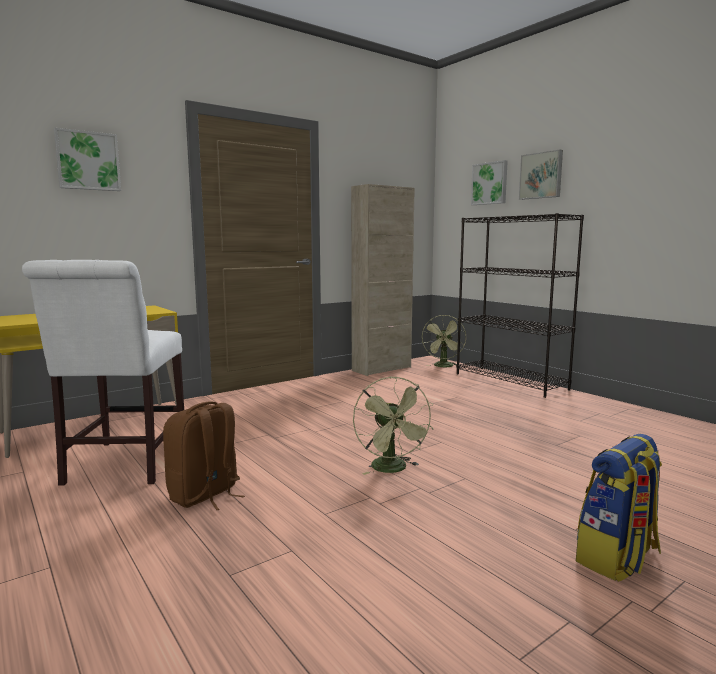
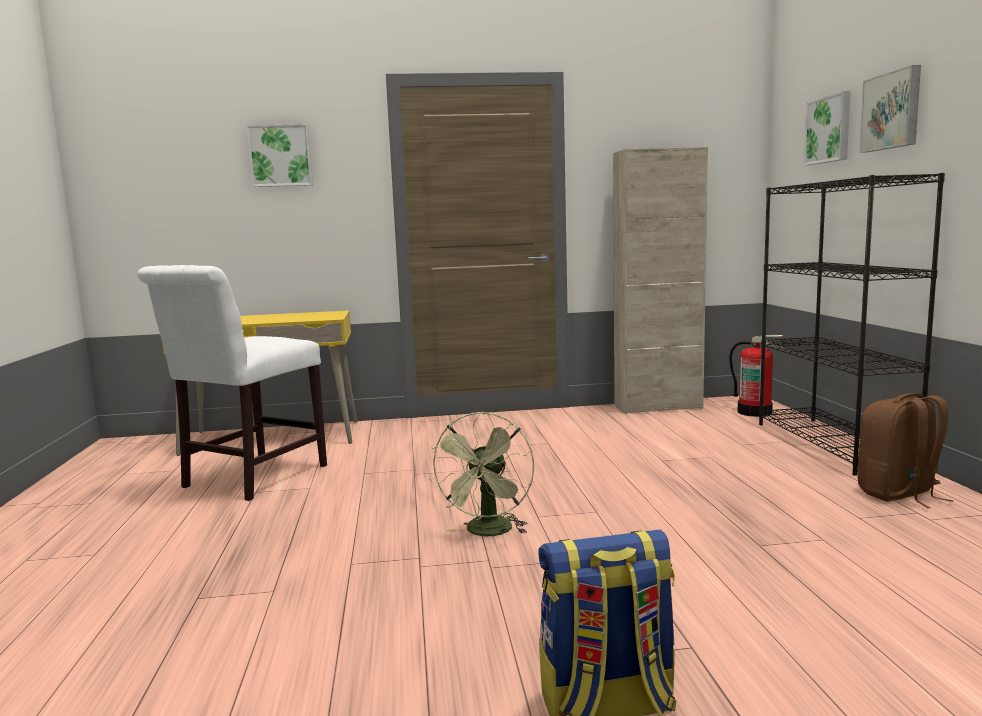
camera: 30 degrees right, 0 degrees up
(205, 495) = (274, 520): brown backpack -> brown backpack (899, 494)
(444, 366) = (755, 412): green fan -> fire extinguisher

